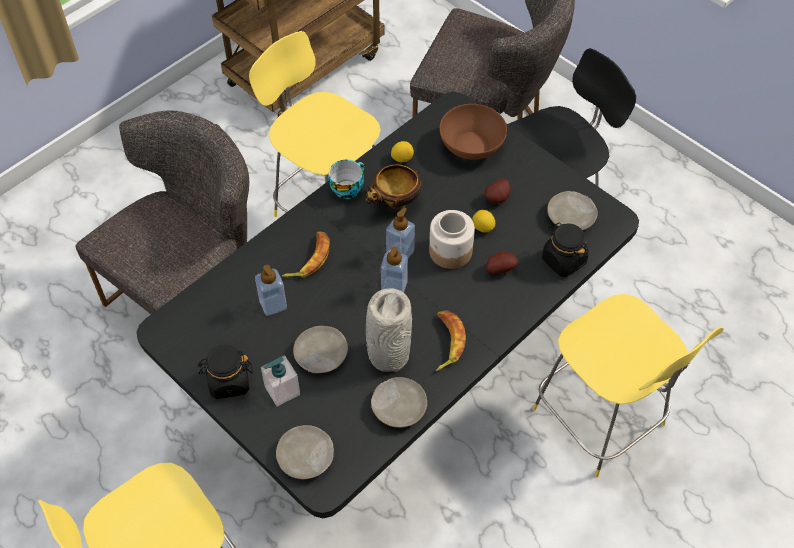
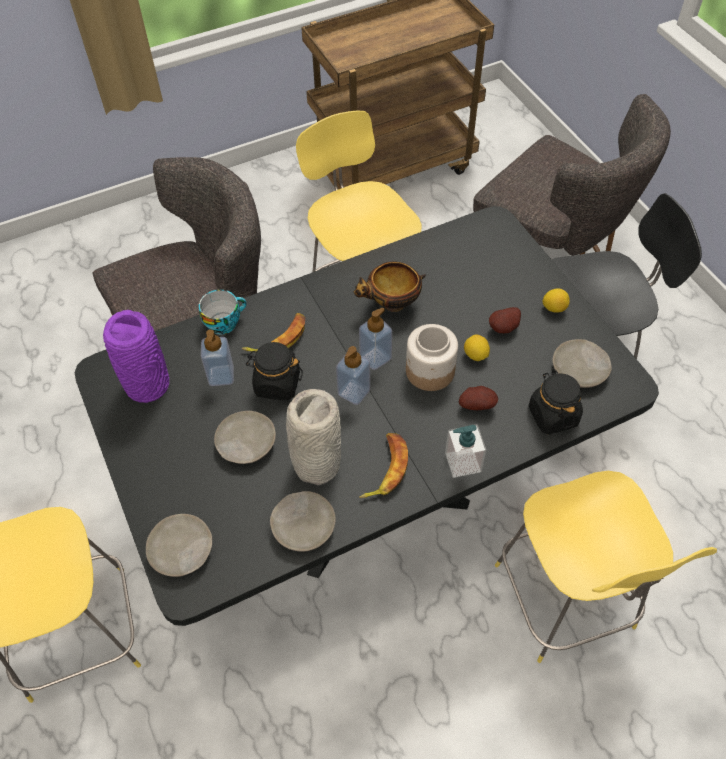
camera: 20 degrees right, 0 degrees up
(210, 331) = (147, 385): none -> purple vase
(229, 382) = (141, 443): black jar -> black jar (277, 384)
(282, 390) = (189, 469): soap dispenser -> soap dispenser (462, 462)
(347, 188) = (348, 277): cup -> cup (224, 322)
(402, 158) = (418, 261): lemon -> lemon (554, 308)
(472, 146) = (498, 266): brown bowl -> none

